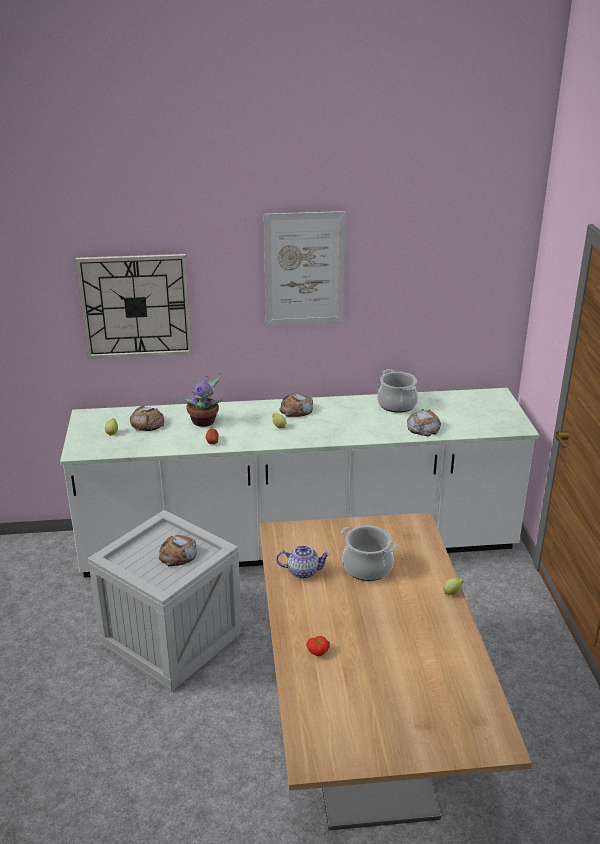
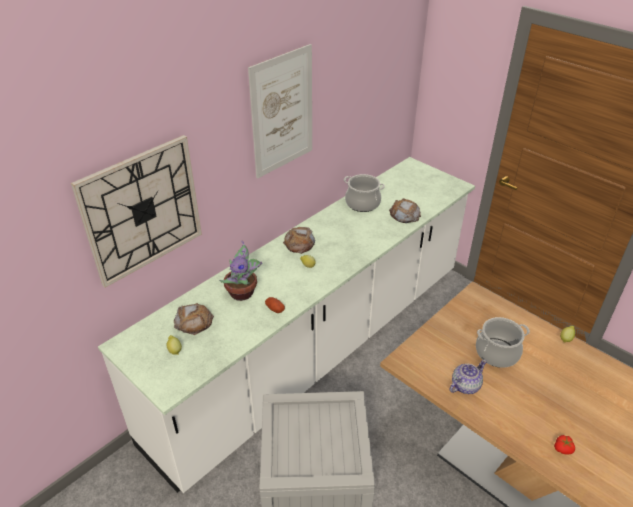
camera: 40 degrees left, 10 degrees up
(178, 554) = (324, 430): bread -> none

